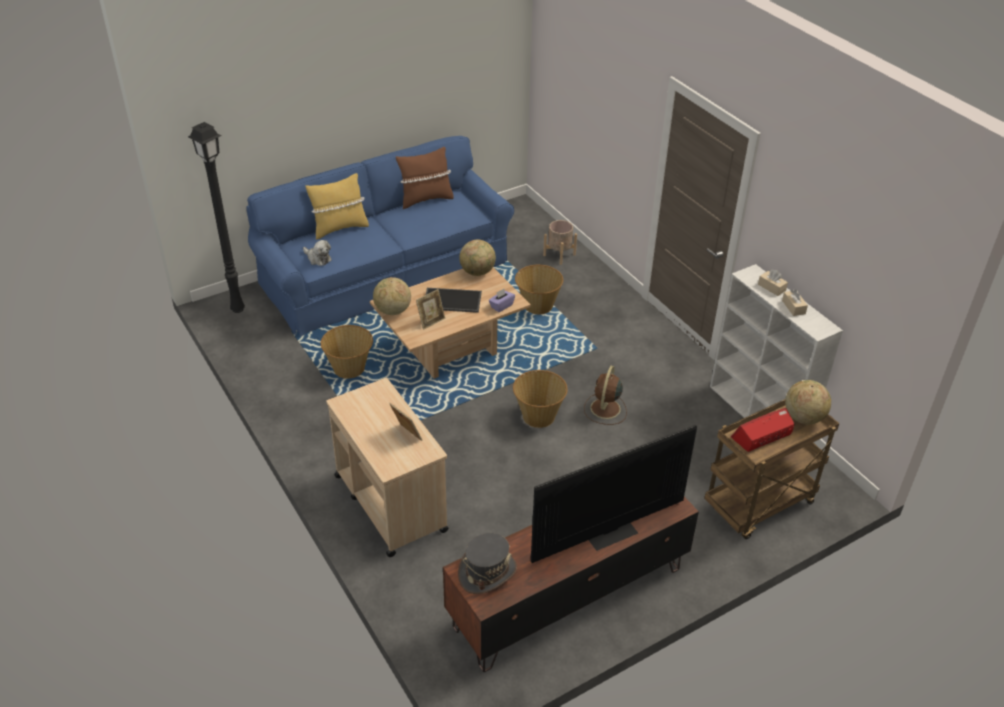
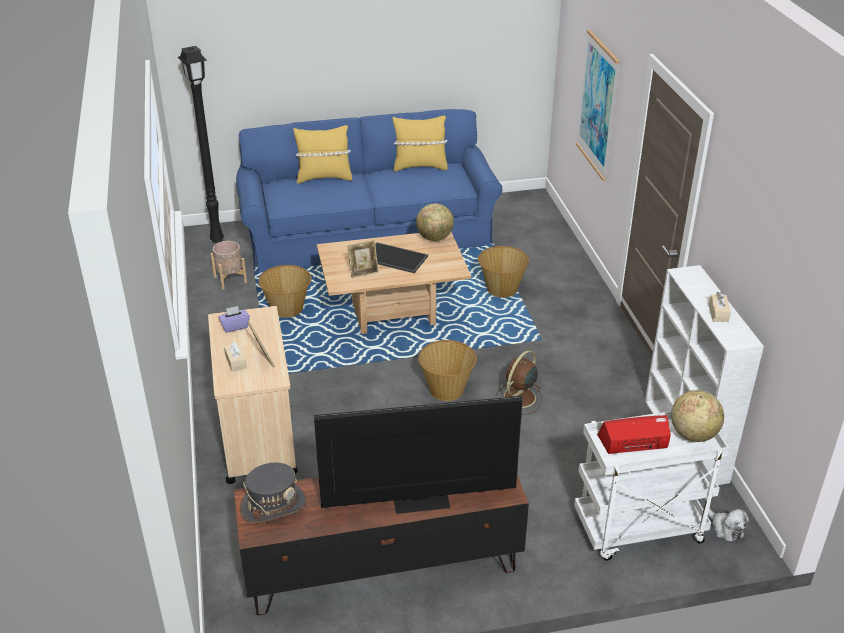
camera: 20 degrees right, 5 degrees down
(318, 258) = (289, 199): plush toy -> plush toy (725, 529)
(392, 311) = (332, 256): globe -> none
(425, 199) = (420, 167): brown pillow -> yellow pillow
(501, 306) = (440, 271): purple tissue box -> purple tissue box (235, 326)
(559, 255) = (549, 247): beige planter -> beige planter (230, 279)
(598, 119) = (597, 105): none -> picture
(759, 506) = (638, 530): brown cart -> white cart
(771, 287) = (704, 290): beige tissue box -> beige tissue box (236, 362)

